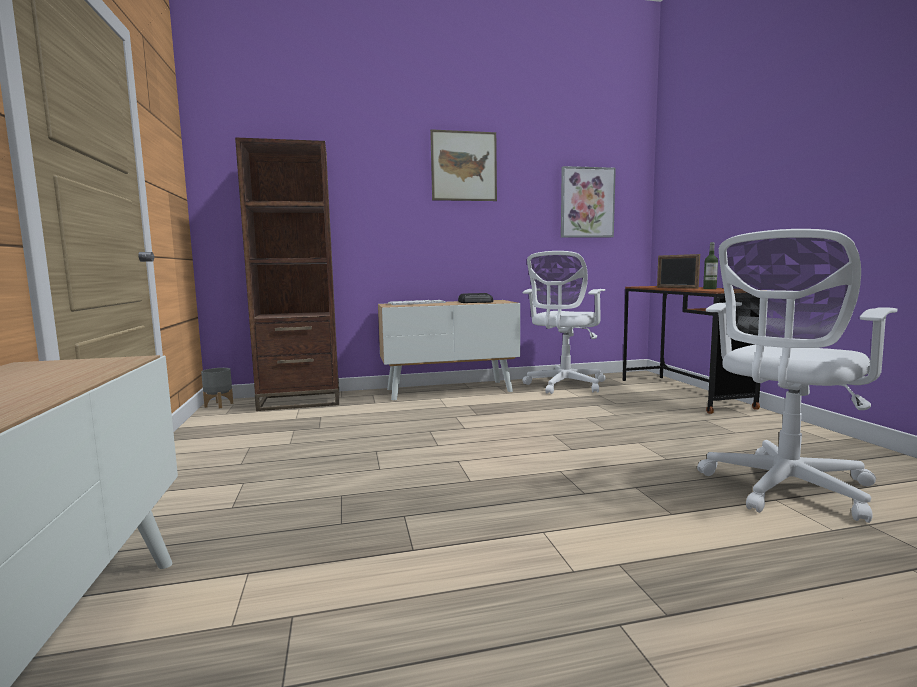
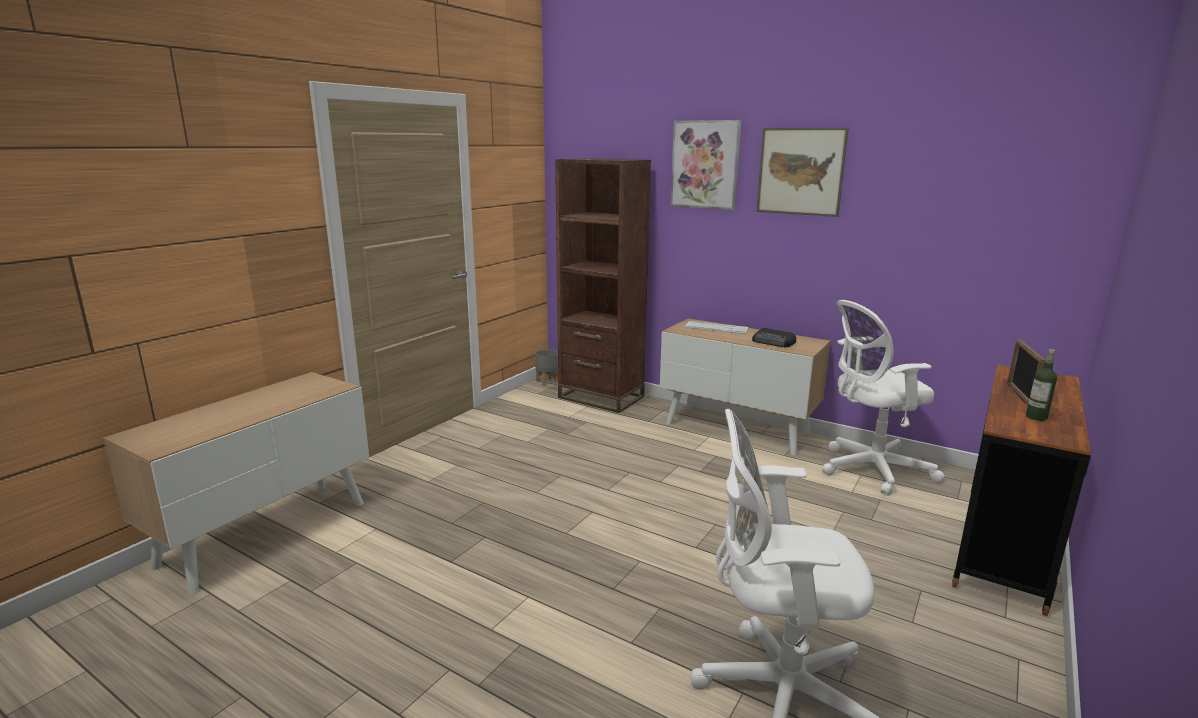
camera: 45 degrees right, 10 degrees up
(587, 202) = (983, 226): picture -> picture (705, 165)

